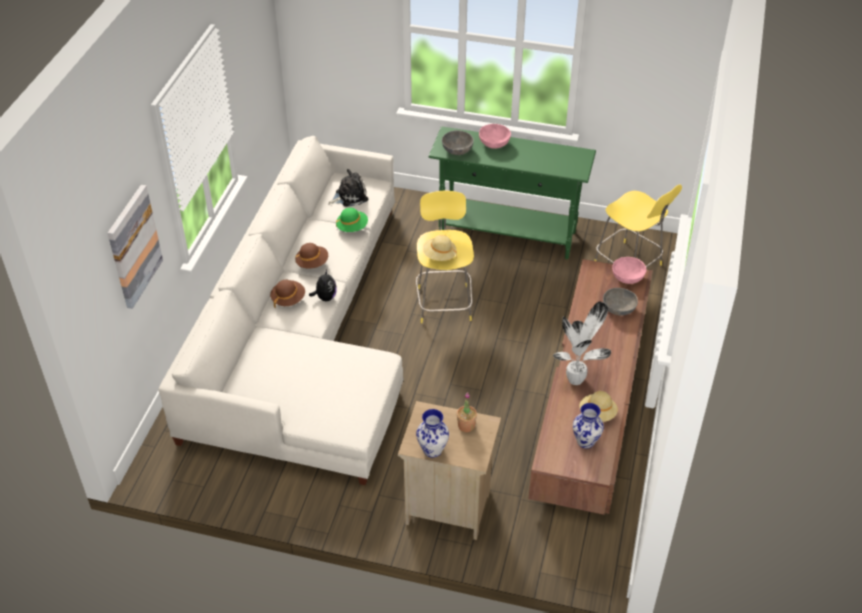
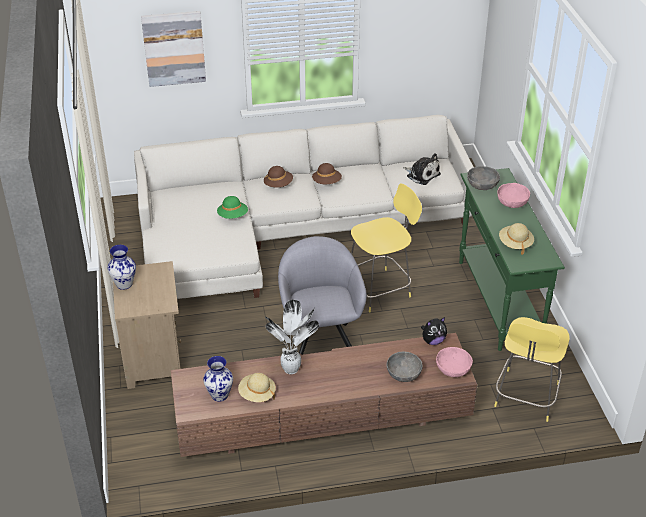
camera: 65 degrees right, 5 degrees down
(325, 297) = (294, 202): plush toy -> plush toy (433, 341)
(352, 227) = (385, 188): green hat -> green hat (233, 216)
(439, 255) = (369, 234): beige hat -> beige hat (515, 244)
(466, 426) = (158, 294): potted plant -> none
(492, 368) = (320, 342): none -> grey armchair

